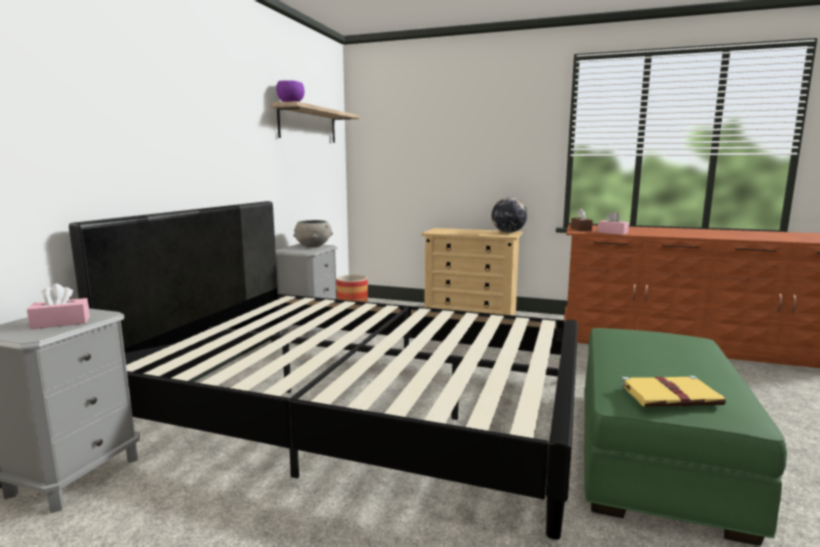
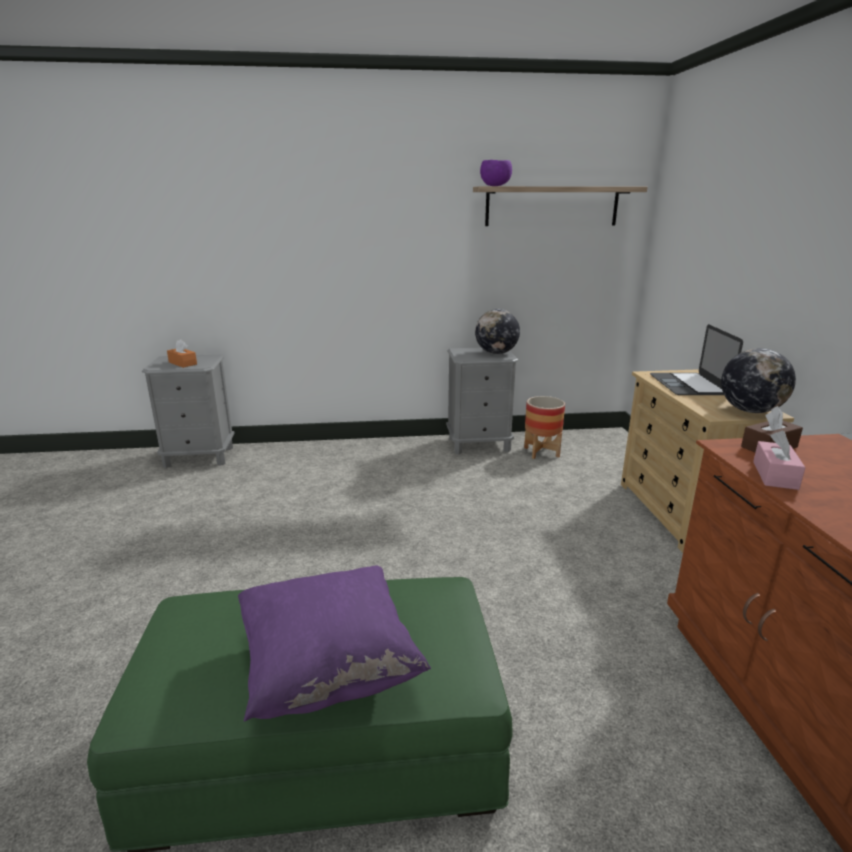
camera: 65 degrees right, 10 degrees up
(61, 322) = (182, 363): pink tissue box -> orange tissue box
(313, 246) = (496, 353): grey bowl -> globe
(364, 405) = (339, 516): black bed -> none
(458, 231) = (689, 384): none -> laptop
(671, 395) = (187, 641): yellow book -> none
(693, 360) = (328, 667): none -> purple pillow

